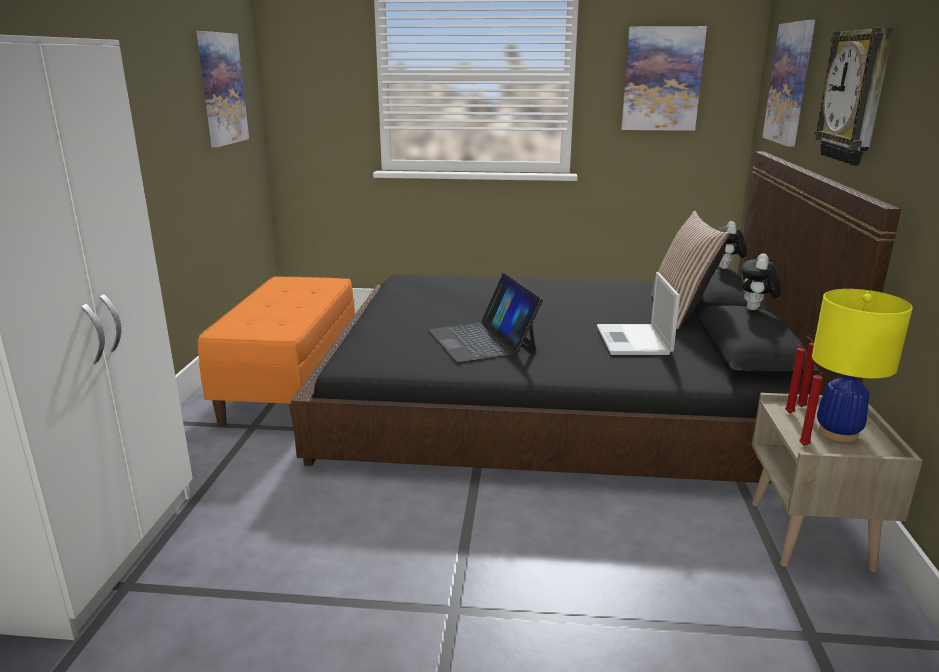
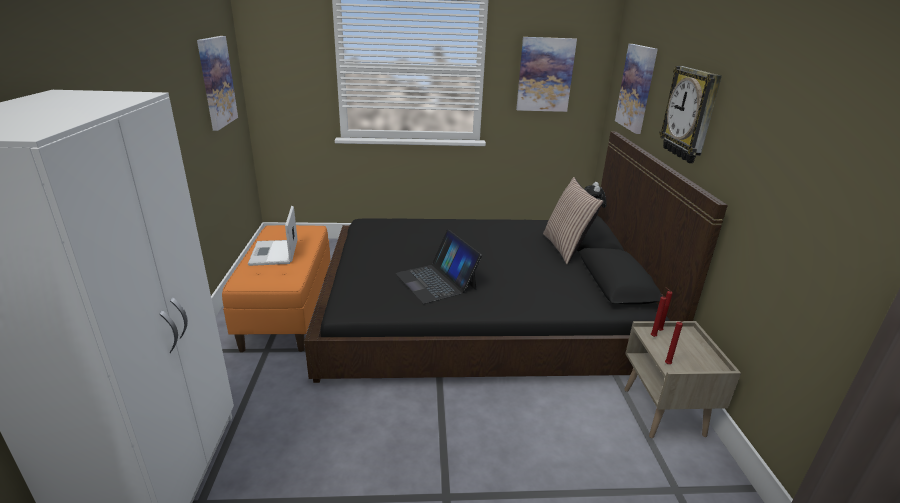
camera: 10 degrees left, 5 degrees up
(634, 341) = (540, 277): laptop -> laptop (274, 253)
(756, 309) = (619, 252): plush toy -> none
(837, 433) = (685, 351): yellow table lamp -> none

